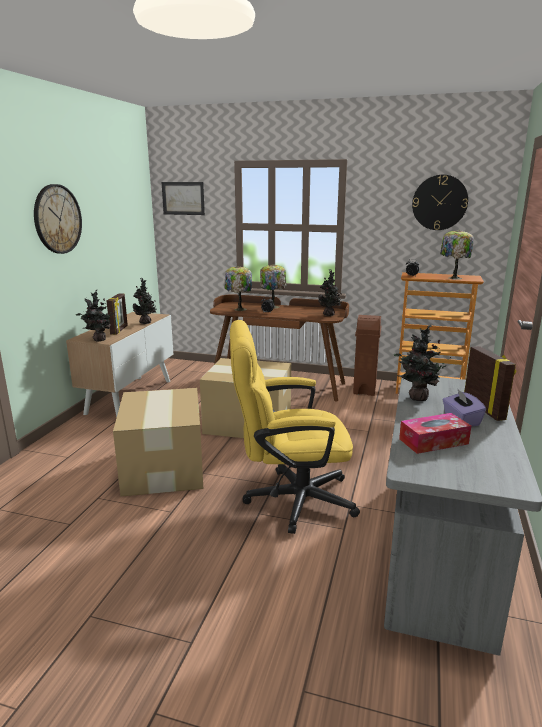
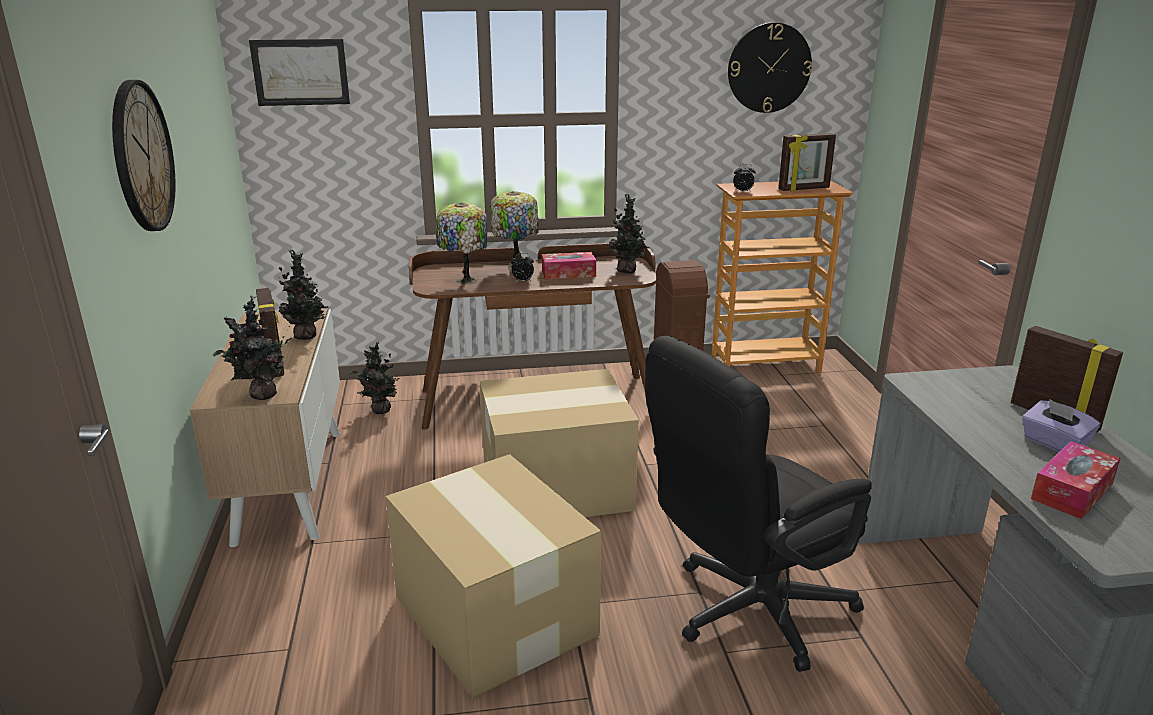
camera: 25 degrees left, 5 degrees up
(289, 500) = (746, 612): yellow office chair -> black office chair
(295, 312) = (568, 273): none -> tissue box
(416, 398) = (957, 417): potted plant -> potted plant (379, 410)
(453, 278) = (804, 189): table lamp -> picture frame

